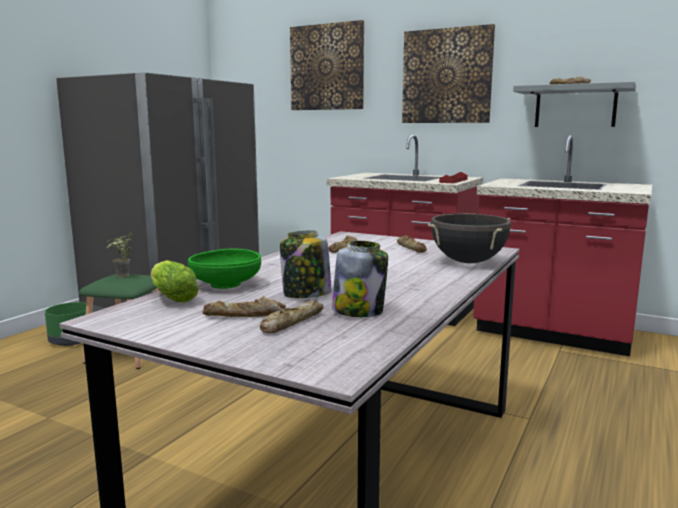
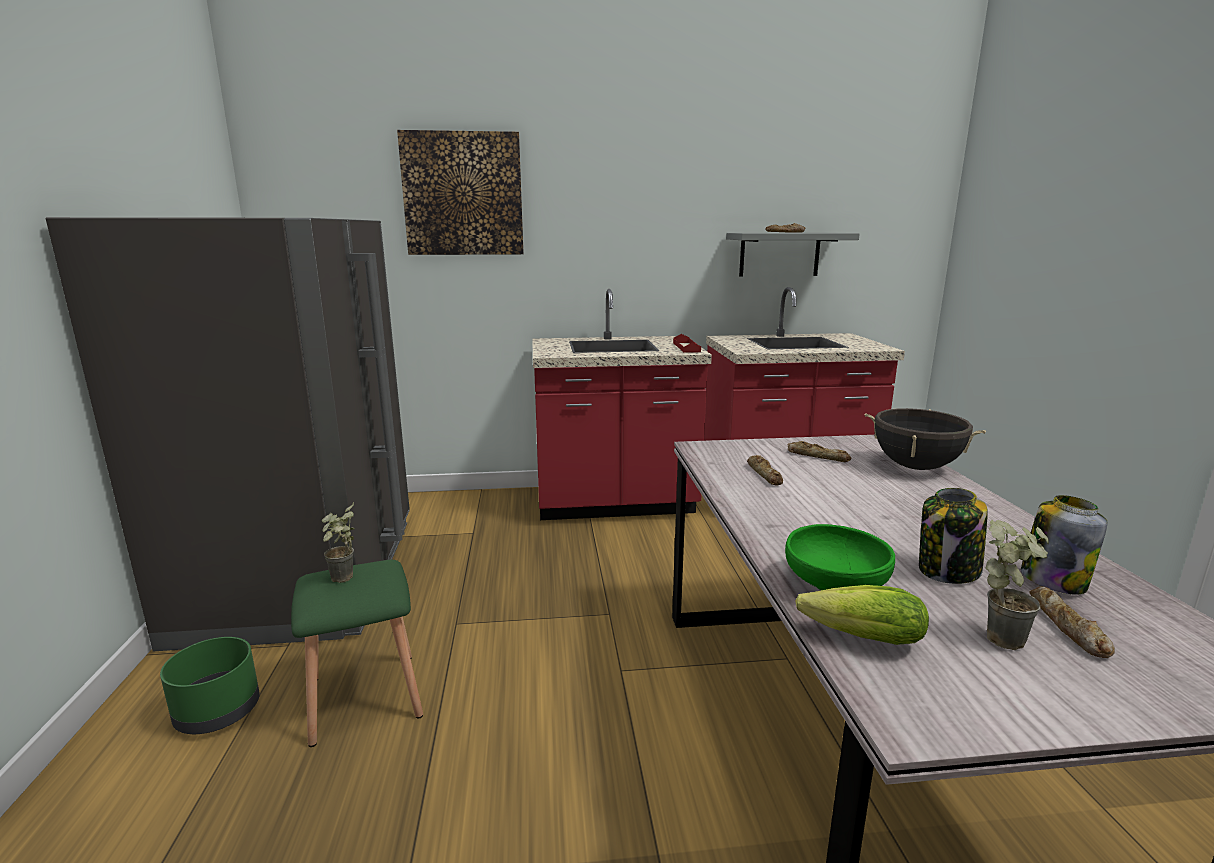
camera: 35 degrees left, 5 degrees up
(244, 315) = (1003, 635): bread -> potted plant
(447, 76) = (637, 215): picture -> none

